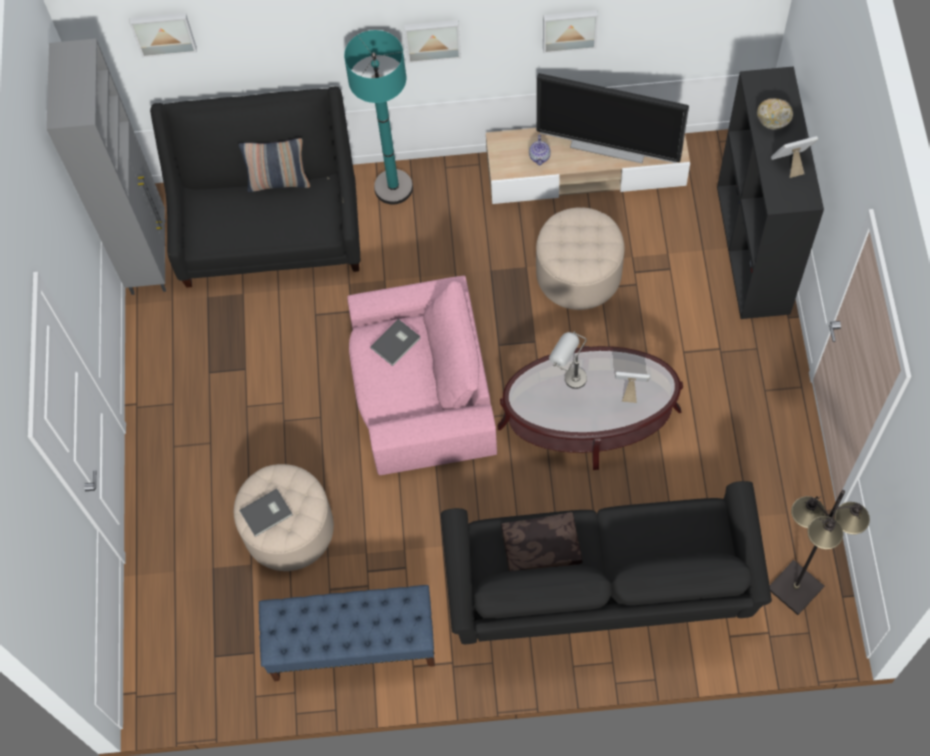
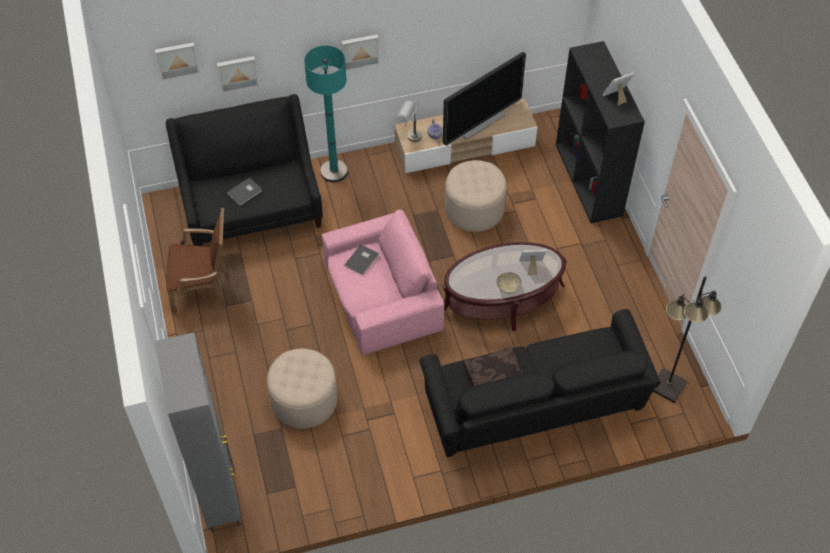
camera: 15 degrees left, 10 degrees down
(149, 256) = (167, 236): grey cabinet -> grey cabinet (220, 496)
(185, 344) = (204, 290): none -> brown armchair
(267, 513) = (293, 381): grey book -> grey book (245, 192)
(278, 181) = (258, 168): pillow -> none
(352, 645) = (366, 470): blue bench -> none
(568, 375) = (487, 264): grey table lamp -> grey table lamp (409, 135)
(569, 29) = (450, 36): picture -> picture (237, 73)
(608, 146) = (480, 123): television -> television turned 45 degrees counterclockwise
(773, 121) = (598, 73): bowl -> bowl (508, 288)

